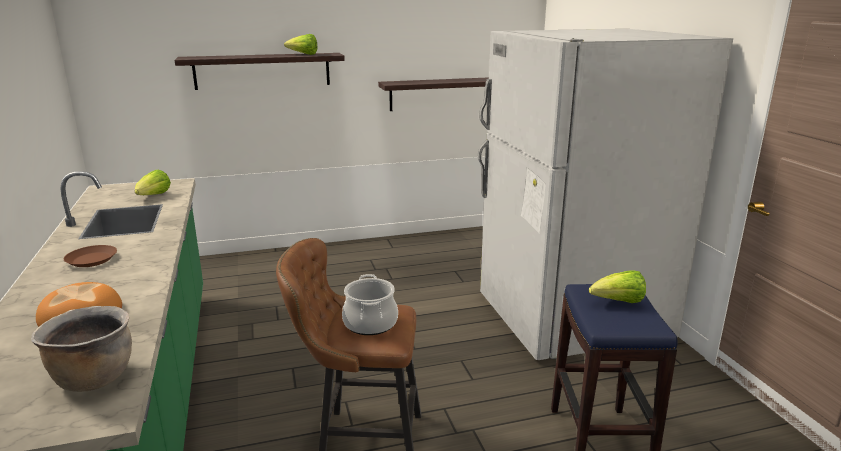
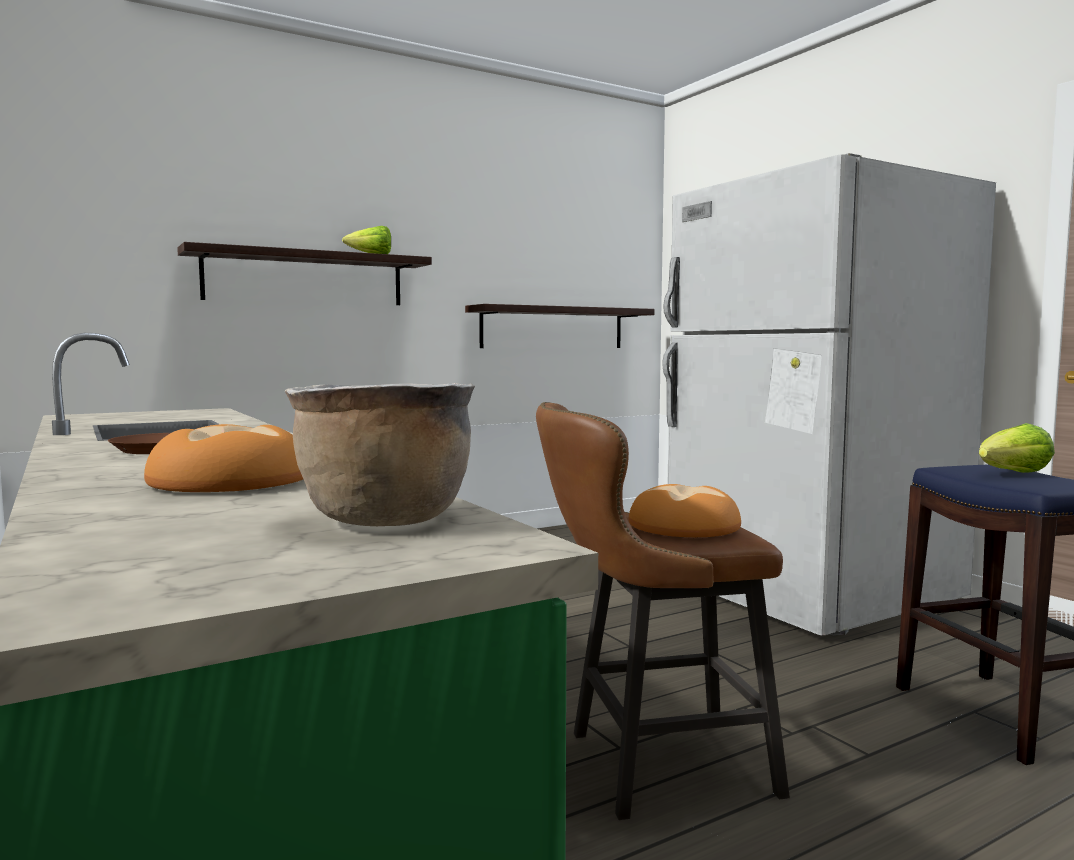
camera: 15 degrees left, 15 degrees down
(154, 196) = (183, 416): lettuce -> none
(370, 323) = (682, 526): cooking pot -> bread

